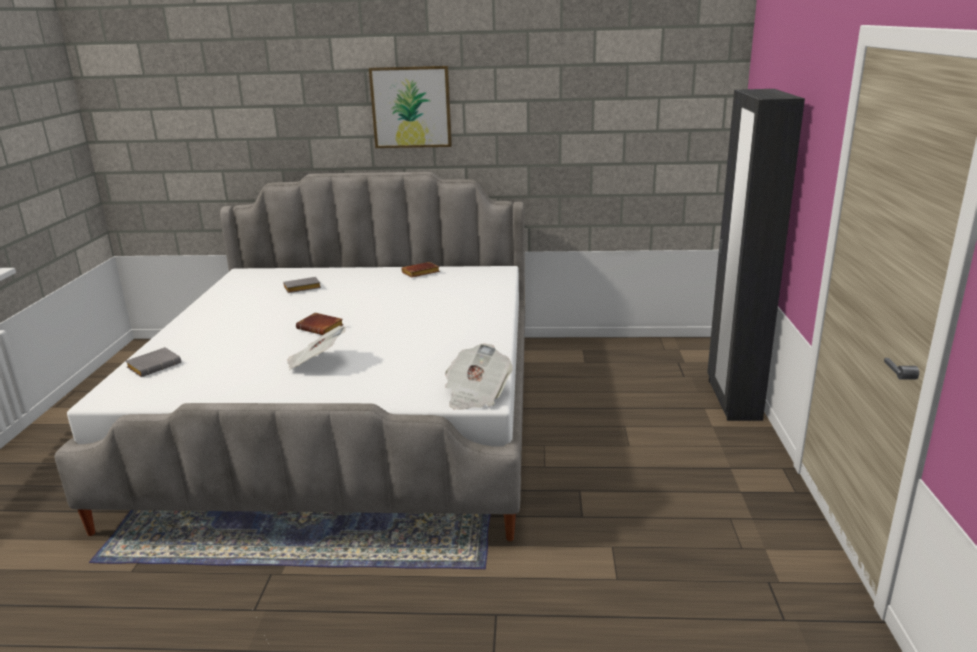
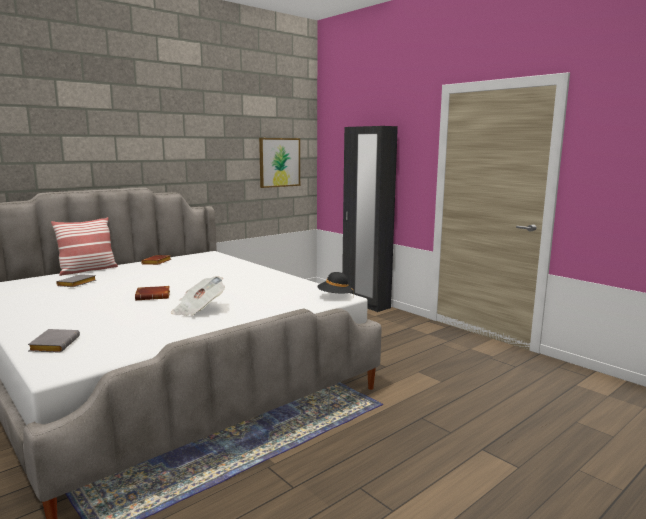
camera: 45 degrees left, 10 degrees down
(345, 269) = (87, 270): none -> pillow
(411, 107) = (125, 139): picture -> picture (279, 162)
(476, 394) = (335, 297): newspaper -> black hat

